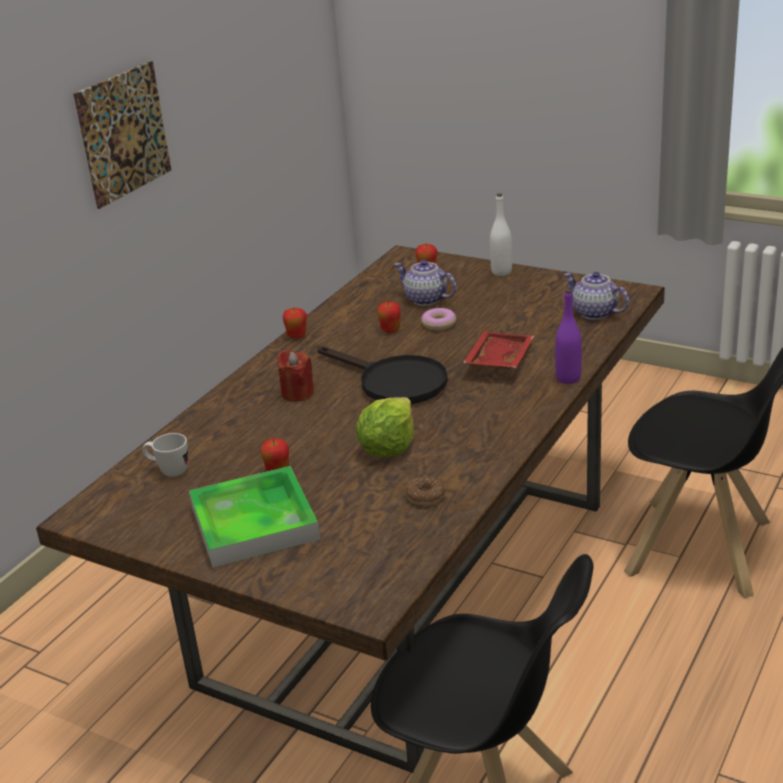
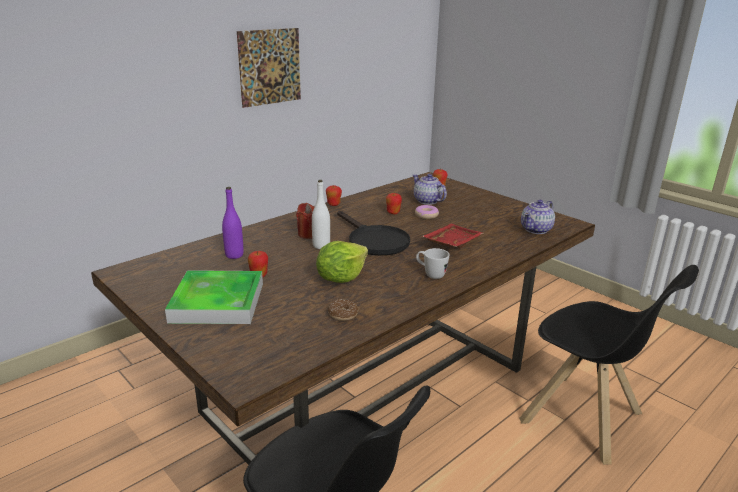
camera: 15 degrees right, 5 degrees down
(168, 471) = (195, 259): white mug -> white mug (430, 274)
(501, 272) = (486, 196): white bottle -> white bottle (321, 246)
(568, 378) = (494, 264): purple bottle -> purple bottle (234, 255)
(595, 313) = (536, 229): teapot -> teapot turned 105 degrees counterclockwise

